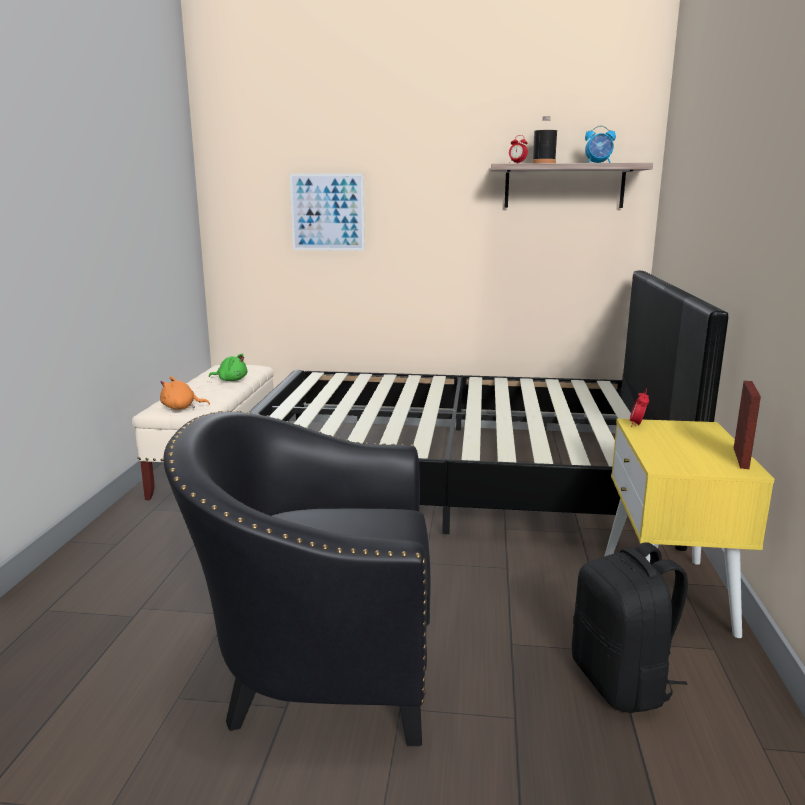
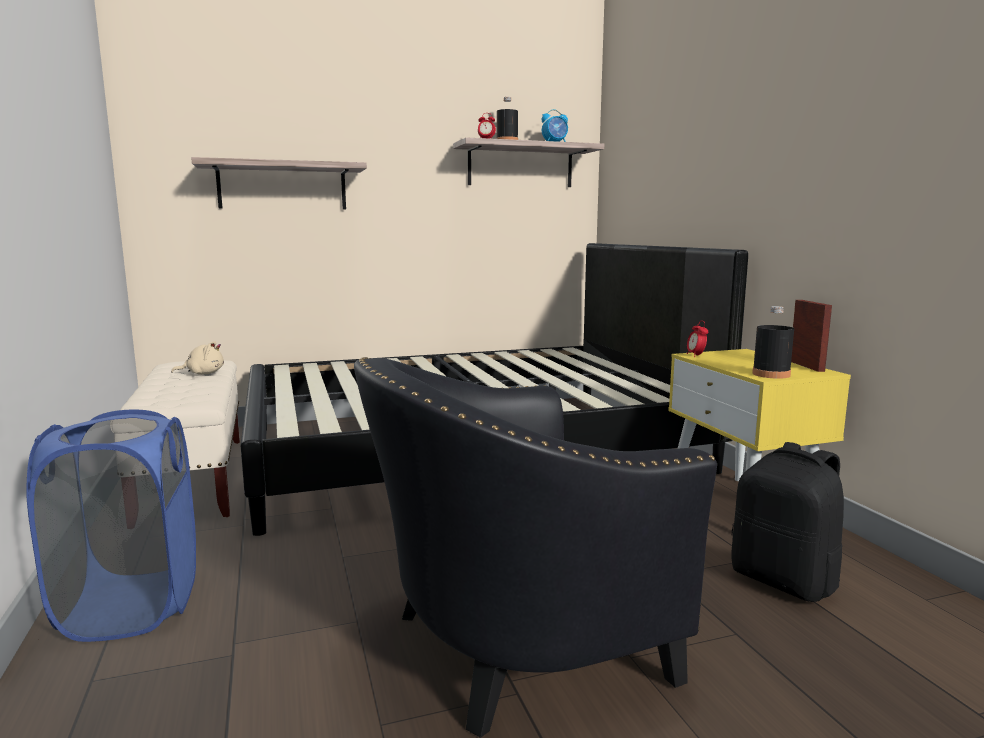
camera: 25 degrees left, 5 degrees down
(105, 562) = (131, 605): none -> blue laundry basket
(181, 408) = (175, 402): orange plush toy -> none
(231, 380) = (203, 374): green plush toy -> beige plush toy
(327, 212) = (282, 186): picture -> shelf
(675, 464) = (771, 374): none -> black bottle

